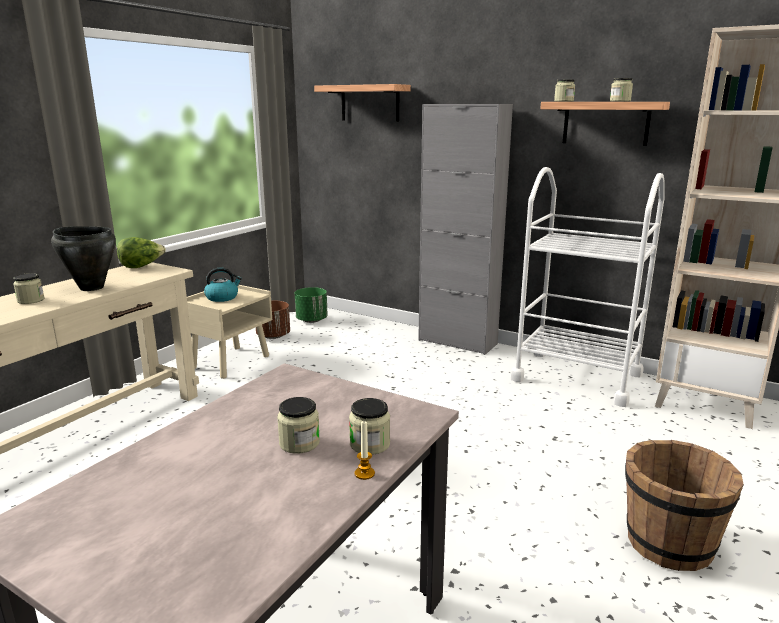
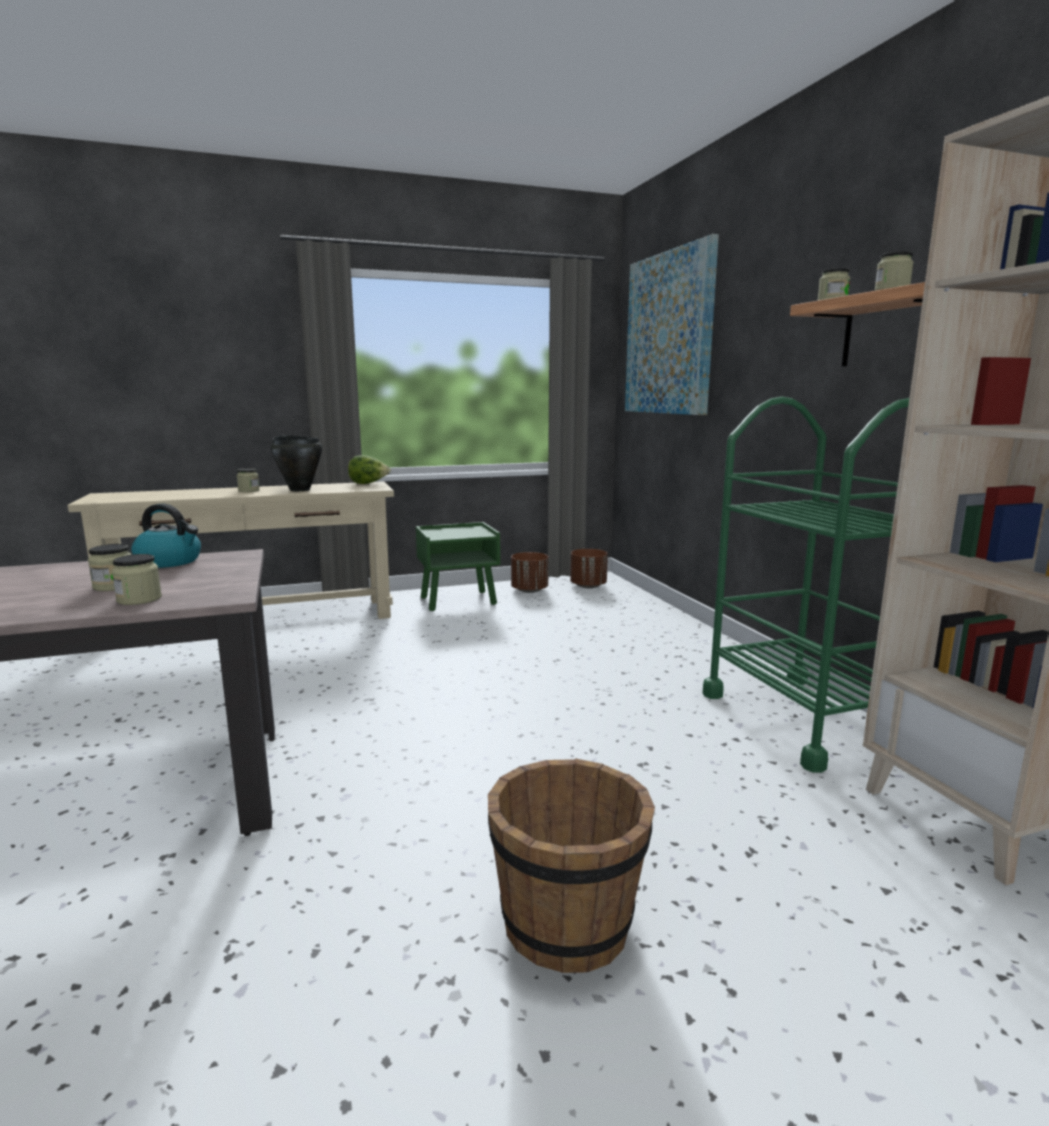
camera: 40 degrees right, 5 degrees down
(222, 297) = (455, 531): kettle -> kettle (170, 562)
(231, 362) = (459, 601): beige nightstand -> green nightstand
(311, 320) = (588, 586): green planter -> brown planter
(364, 473) = (82, 610): candle -> none
(370, 103) = (668, 334): shelf -> picture
(457, 342) = (709, 641): grey cabinet -> none
(576, 377) = (804, 719): white cart -> green cart

